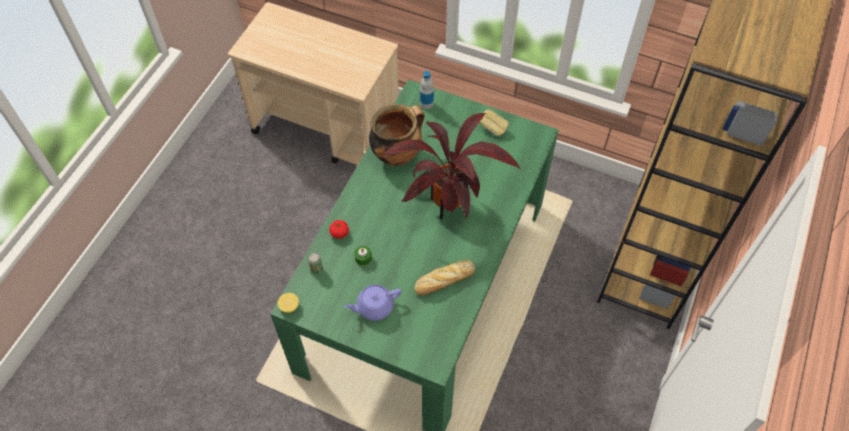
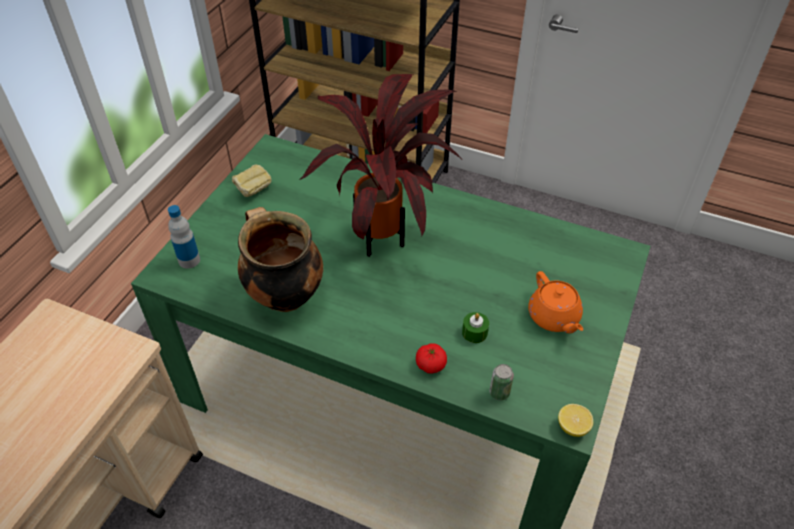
camera: 90 degrees left, 10 degrees down
(374, 307) = (554, 317): purple teapot -> orange teapot
(443, 281) = (502, 244): bread -> none

